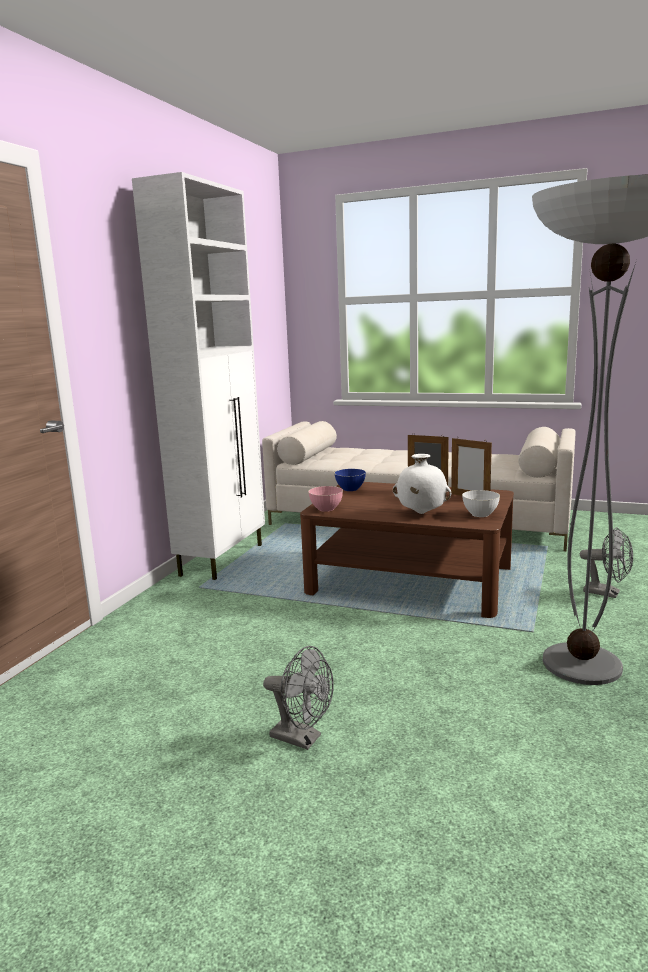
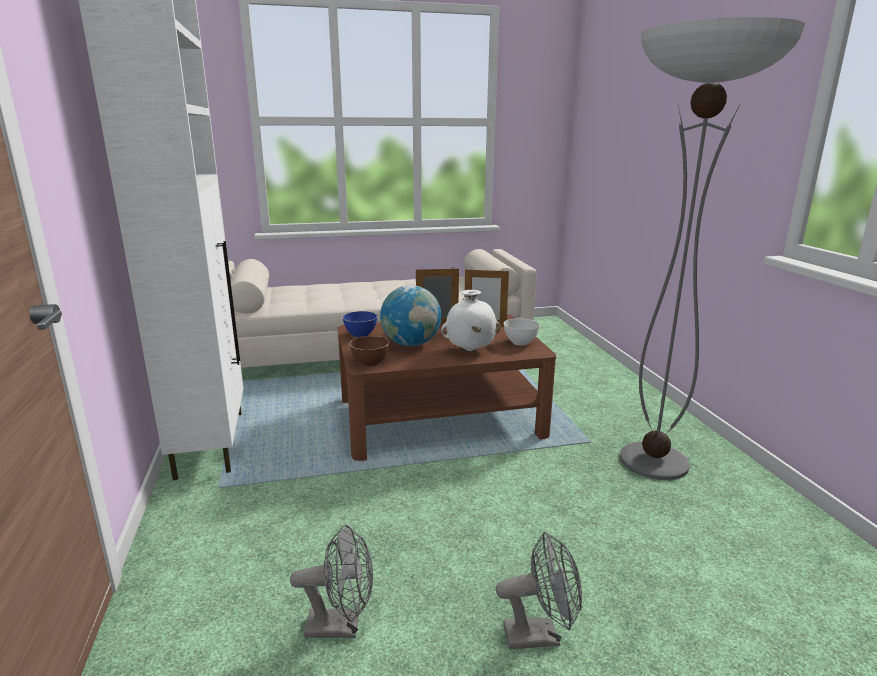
camera: 35 degrees left, 5 degrees up
(326, 509) = (370, 362): pink bowl -> brown bowl
(379, 501) = (411, 344): none -> globe
(607, 593) = (598, 391): grey fan -> grey fan (342, 626)

